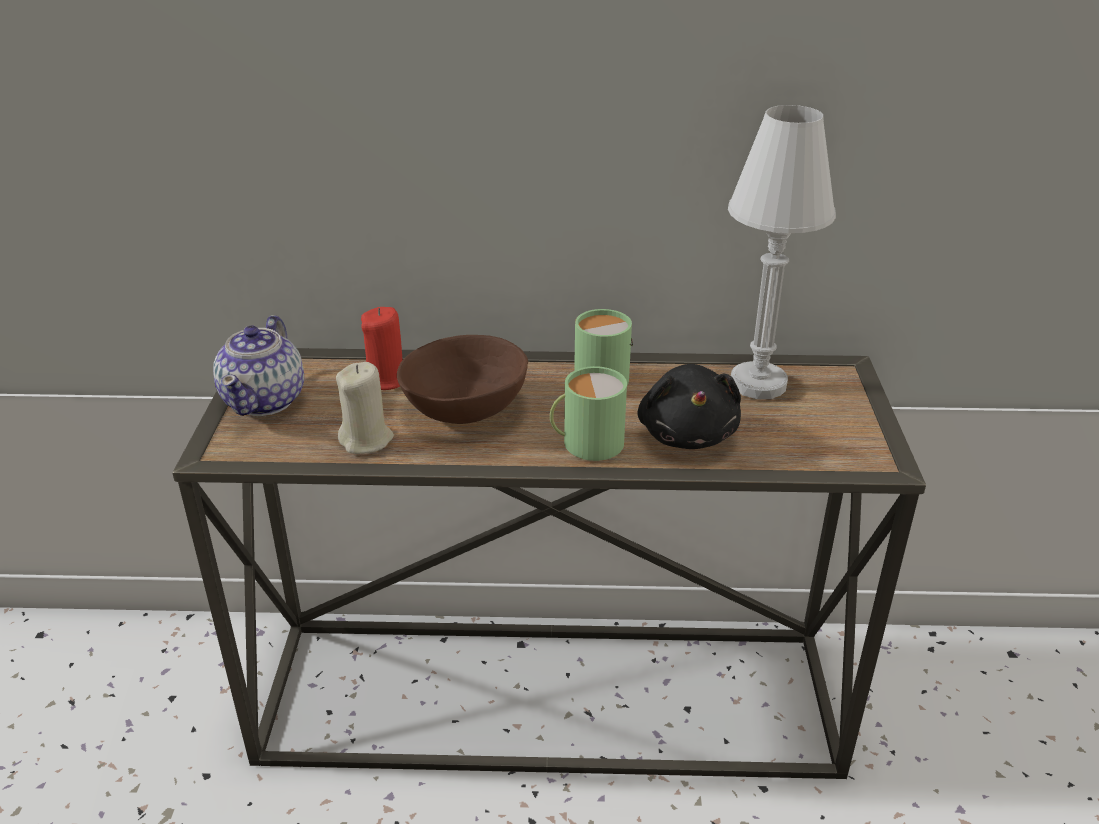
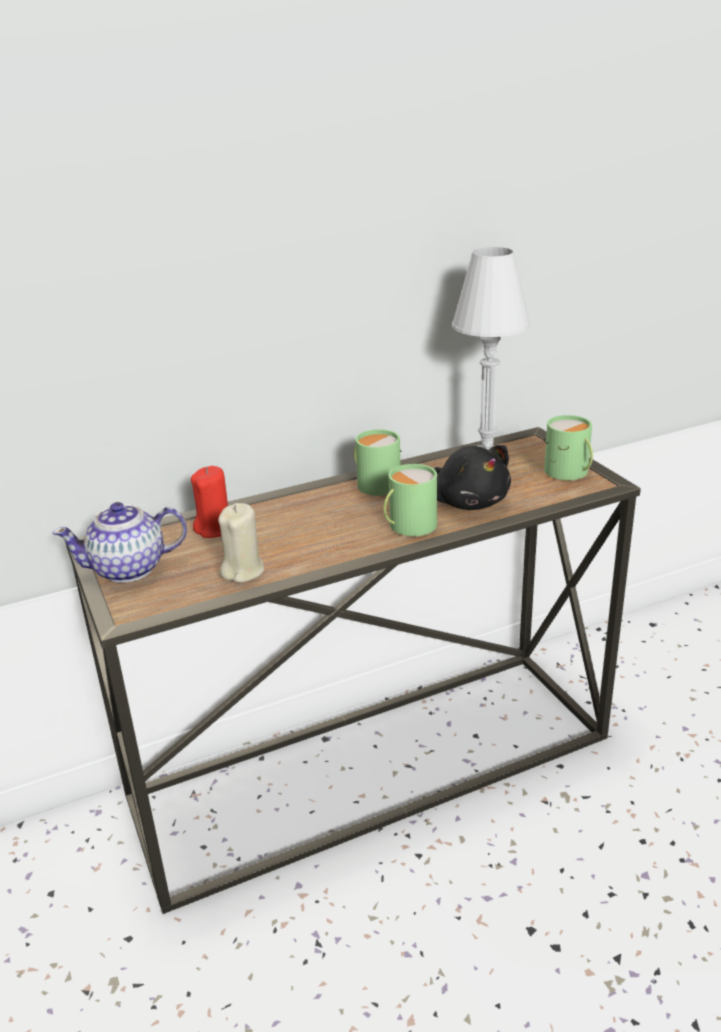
camera: 25 degrees left, 5 degrees down
(265, 400) = (129, 569): teapot -> teapot turned 90 degrees clockwise
(467, 409) = (299, 530): brown bowl -> none
(848, 432) = (569, 472): none -> green mug

